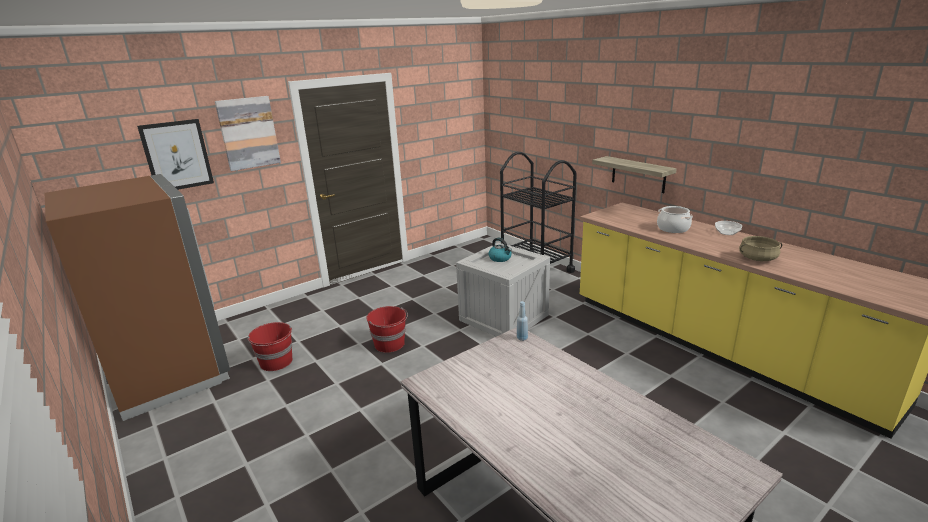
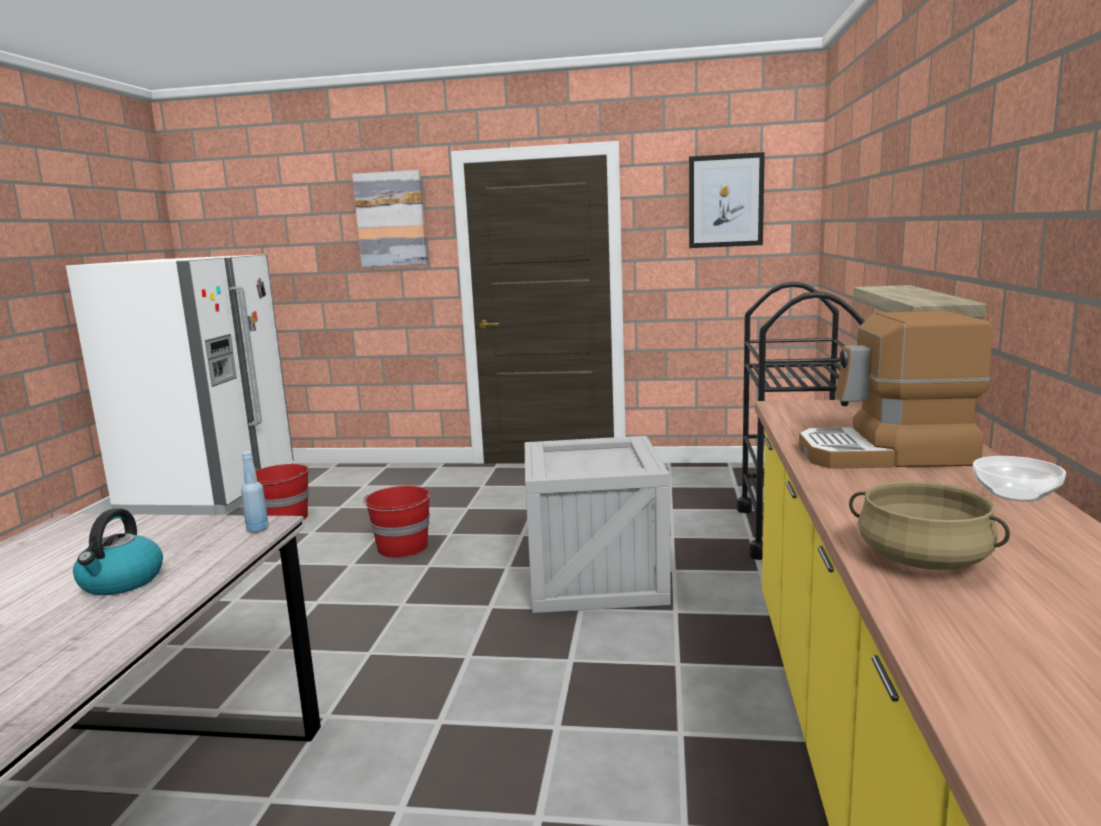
camera: 45 degrees right, 10 degrees down
(170, 373) = (211, 493): brown fridge -> white fridge
(177, 155) = (306, 239): picture -> picture (725, 201)
(500, 258) = (601, 457): kettle -> kettle (121, 582)
(673, 228) = (886, 455): cooking pot -> coffee machine

